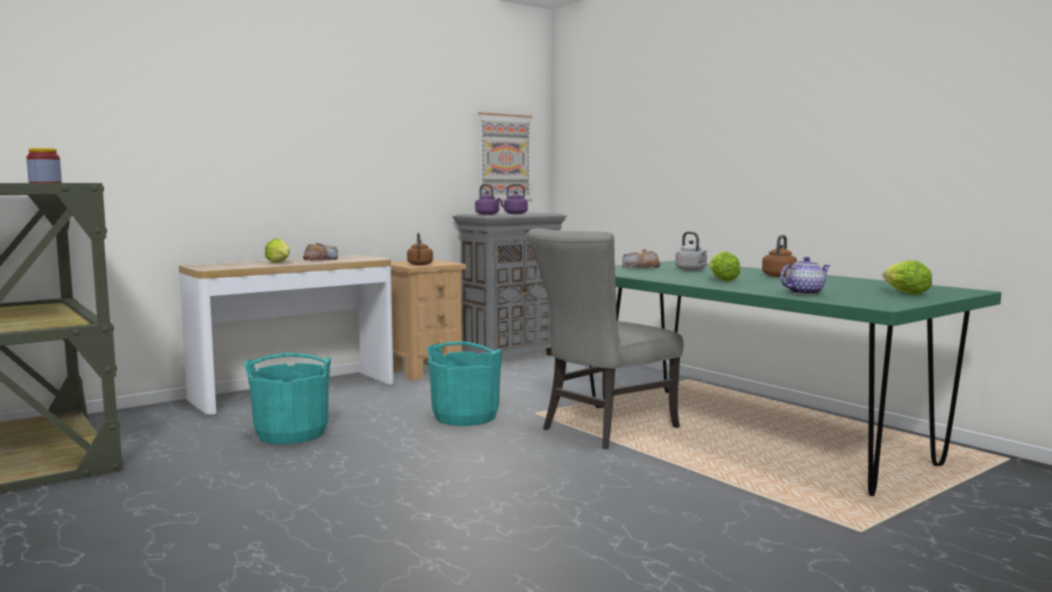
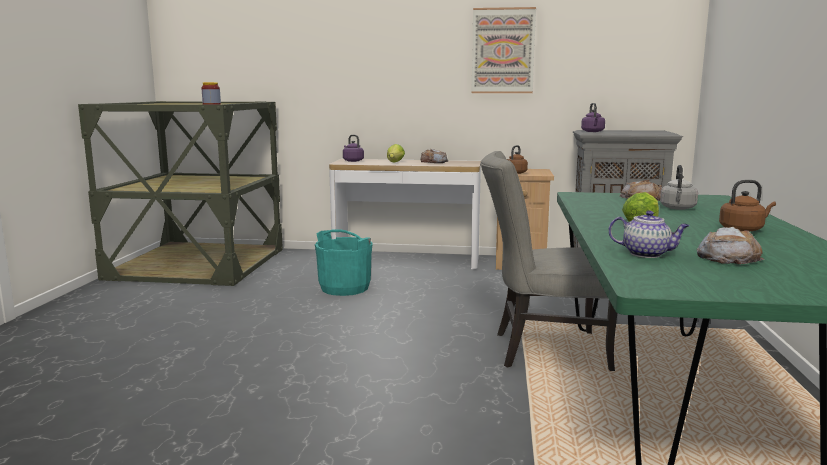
camera: 45 degrees right, 5 degrees up
(465, 417) = (466, 307): turquoise bucket -> none
(504, 158) = (639, 76): picture -> picture (503, 51)
(514, 214) = (624, 132): purple kettle -> purple kettle (352, 161)
(841, 288) = (728, 257): none -> bread
(903, 293) = (778, 279): lettuce -> none

